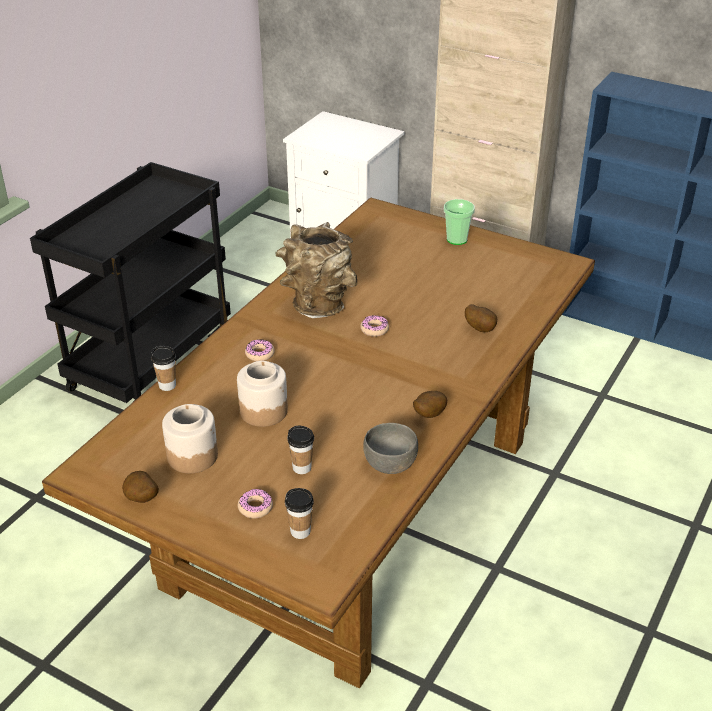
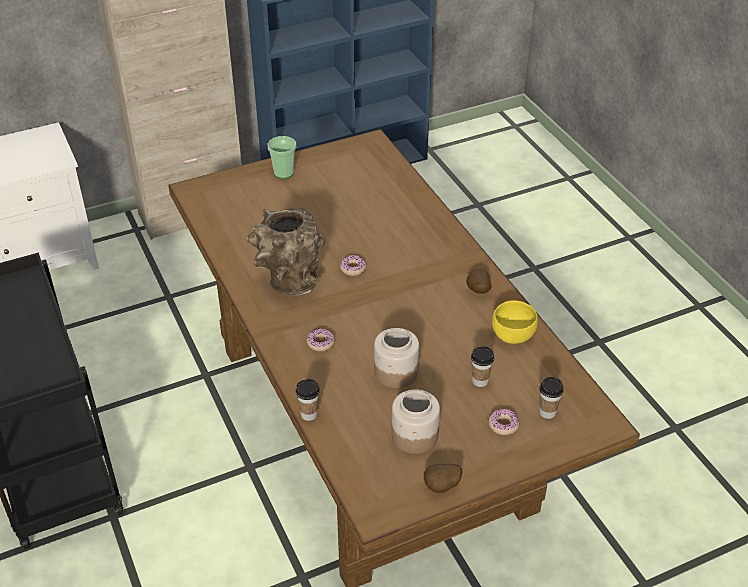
camera: 55 degrees left, 5 degrees up
(389, 463) = (512, 335): grey bowl -> yellow bowl
(480, 328) = (405, 218): potato -> none

